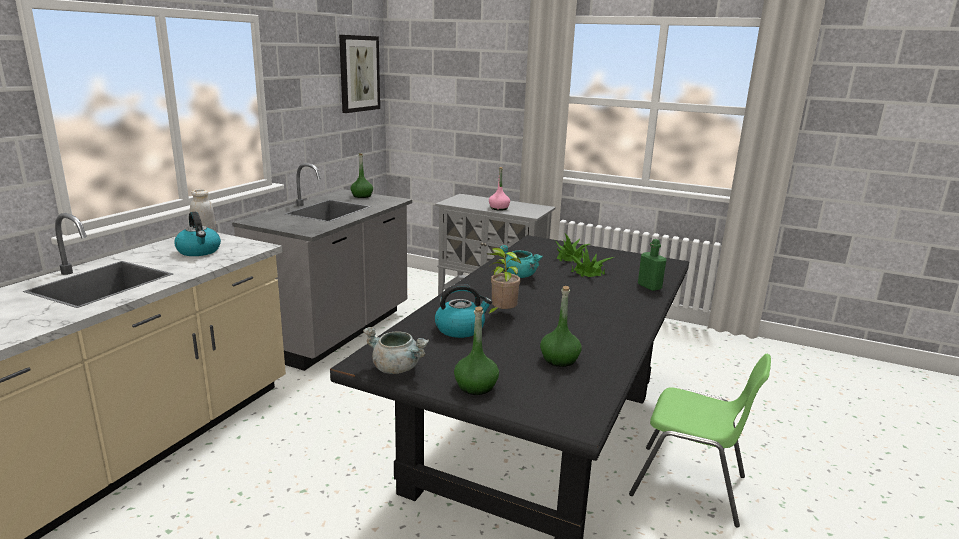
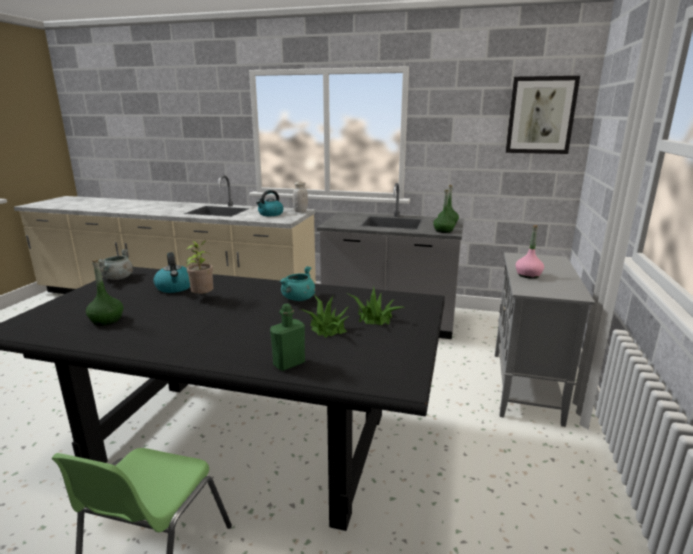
camera: 80 degrees right, 0 degrees up
(476, 386) = (80, 298): green bottle -> green bottle (443, 231)

